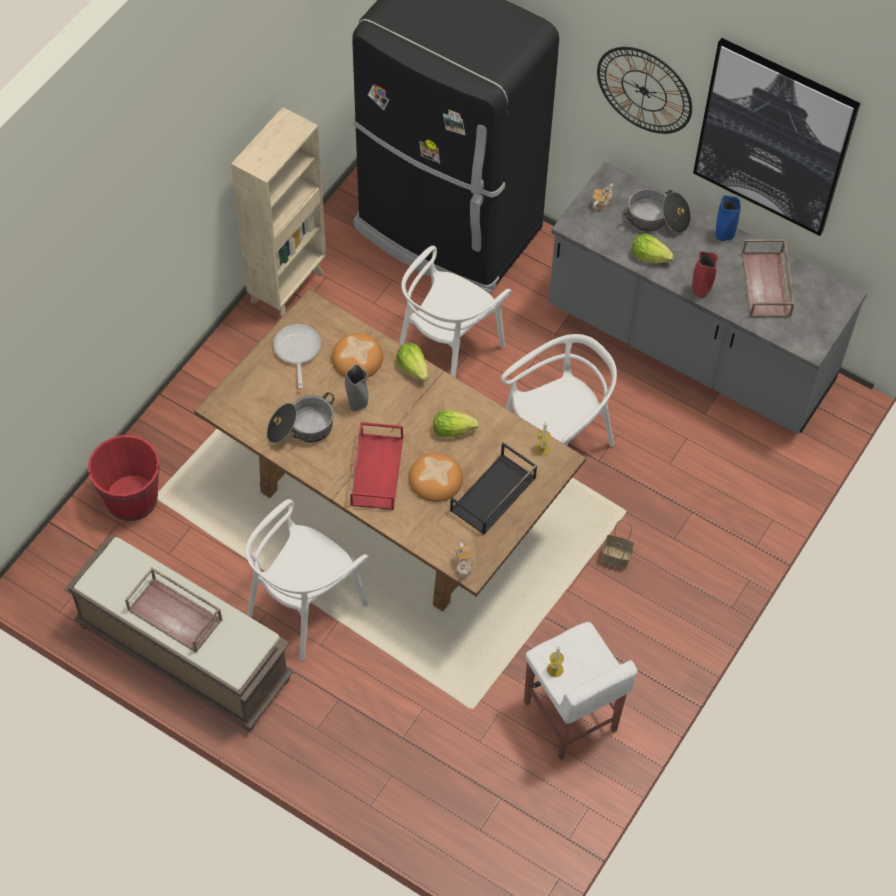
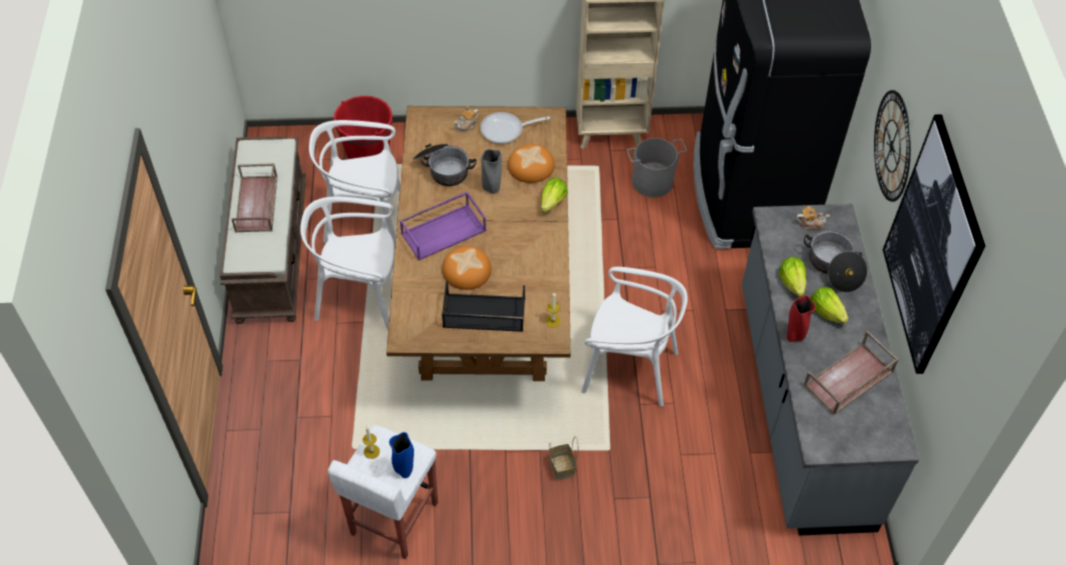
camera: 55 degrees right, 5 degrees down
(297, 351) = (506, 130): frying pan -> frying pan turned 150 degrees counterclockwise
(372, 292) = (652, 182): none -> grey bucket
(376, 470) = (444, 231): red tray -> purple tray
(447, 351) = (645, 253): white chair -> white chair (364, 218)
(452, 430) = (519, 256): lettuce -> lettuce (826, 312)
(463, 565) = (404, 330): teapot -> teapot (467, 126)
(724, 235) = (866, 321): blue vase -> blue vase (404, 470)

